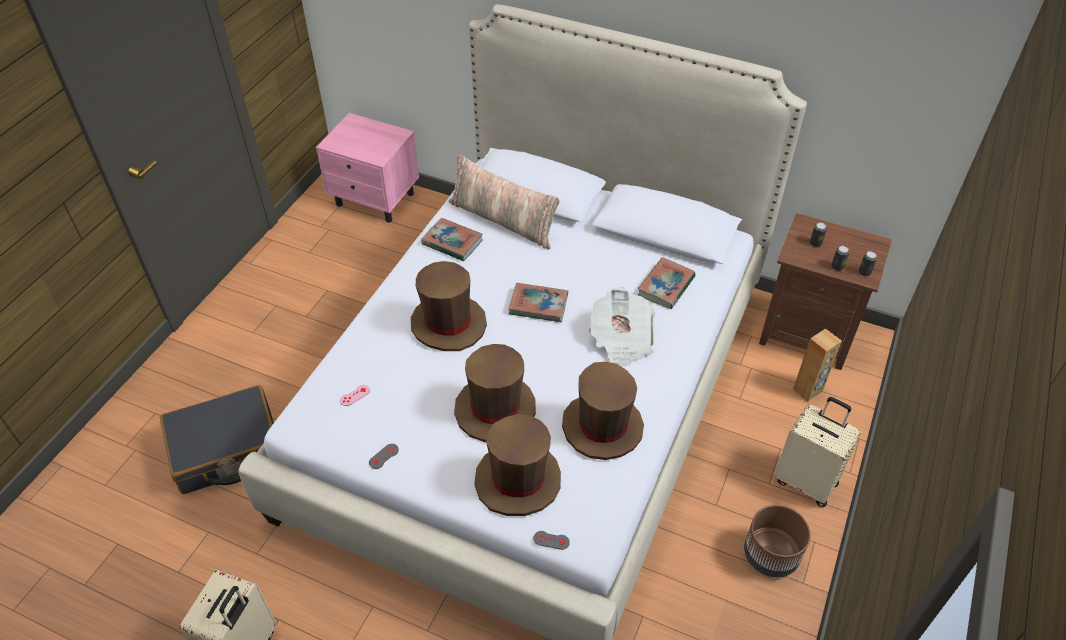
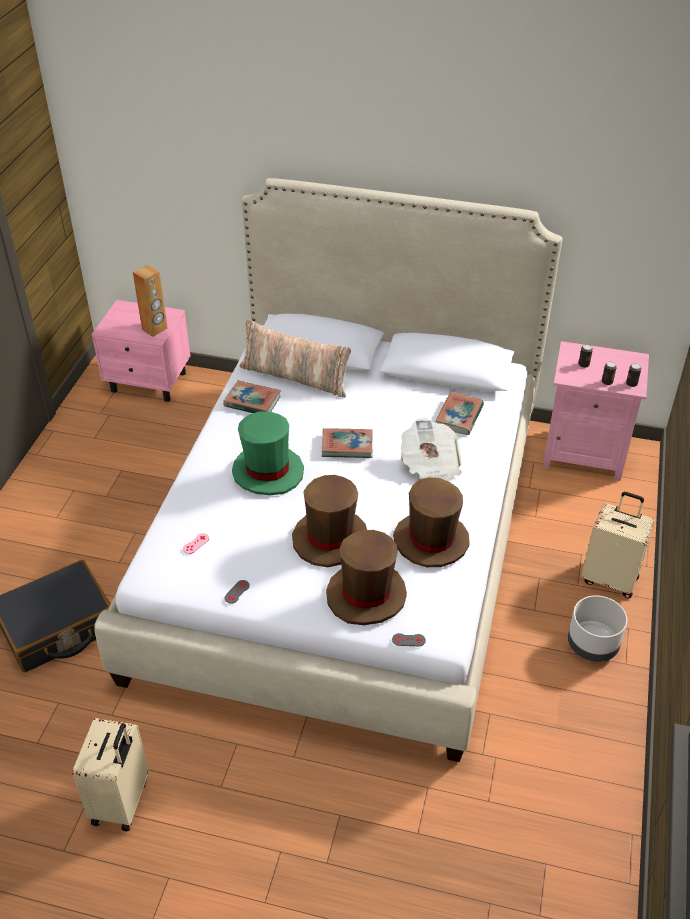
camera: 10 degrees left, 5 degrees down
(448, 324) = (268, 472): brown hat -> green hat
(771, 555) = (592, 645): brown planter -> grey planter
(807, 333) = (583, 453): brown nightstand -> pink nightstand
(808, 390) = (595, 501): brown speaker -> brown speaker (155, 329)

